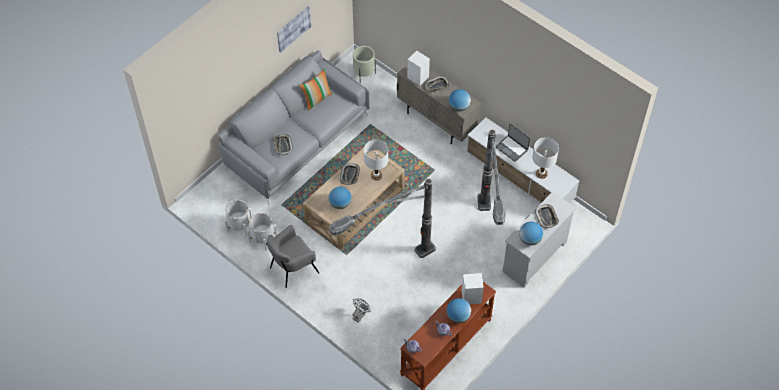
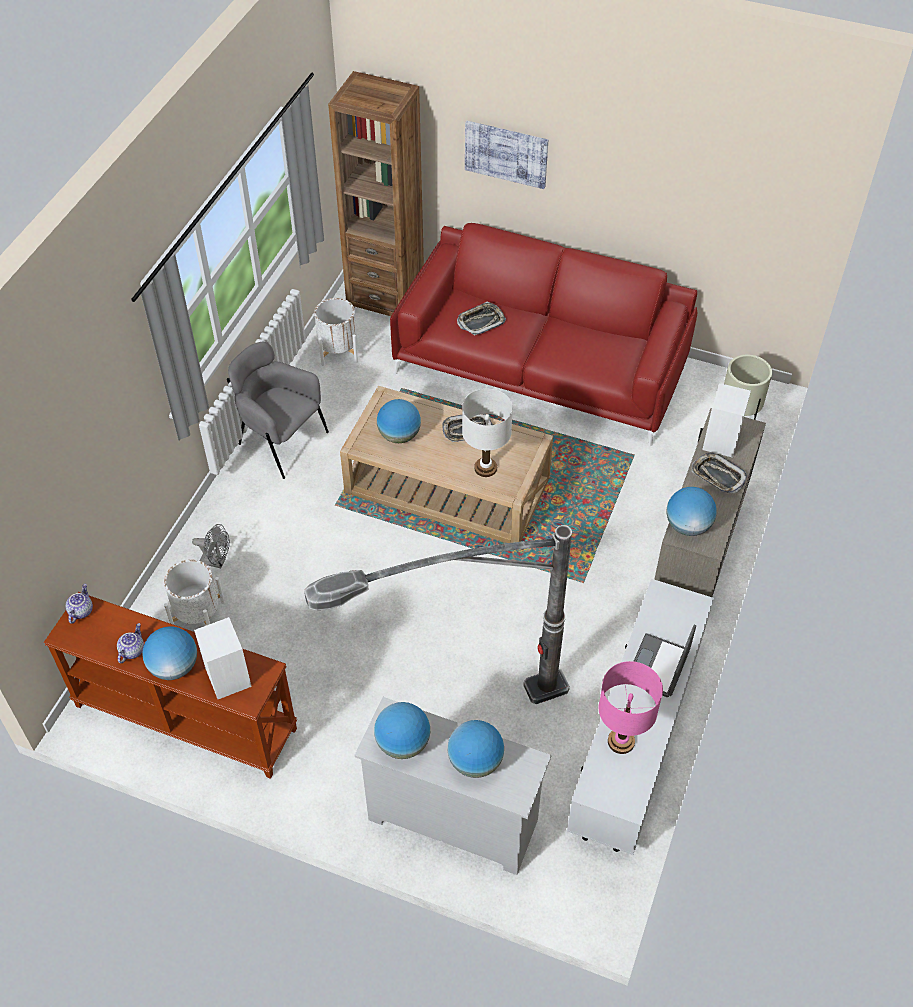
camera: 70 degrees right, 5 degrees down
(211, 193) = (386, 300): none -> brown bookcase
(263, 239) = (324, 387): white planter -> white planter (198, 615)
(293, 28) = (661, 191): picture -> picture (506, 153)
(296, 141) = (541, 368): grey sofa -> red sofa
(317, 99) = (606, 335): pillow -> none
(385, 273) = (318, 572): floor lamp -> none
(541, 173) = (621, 741): white table lamp -> pink table lamp
(546, 217) = (475, 762): tray -> globe

